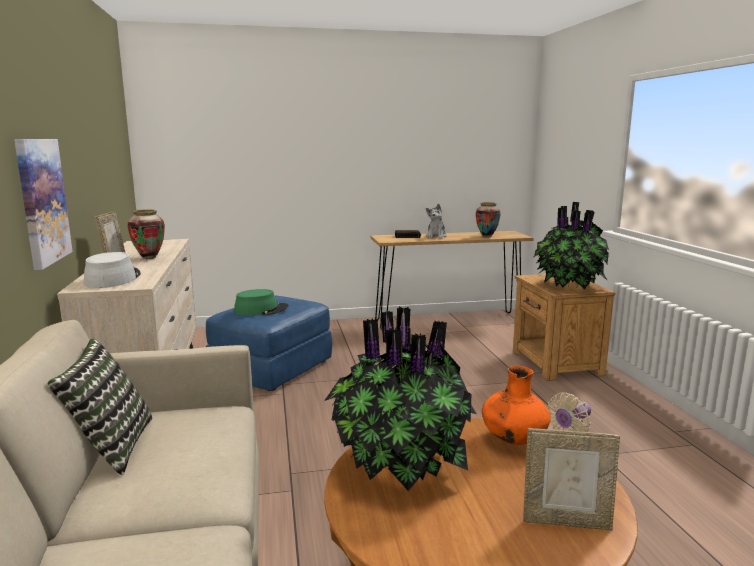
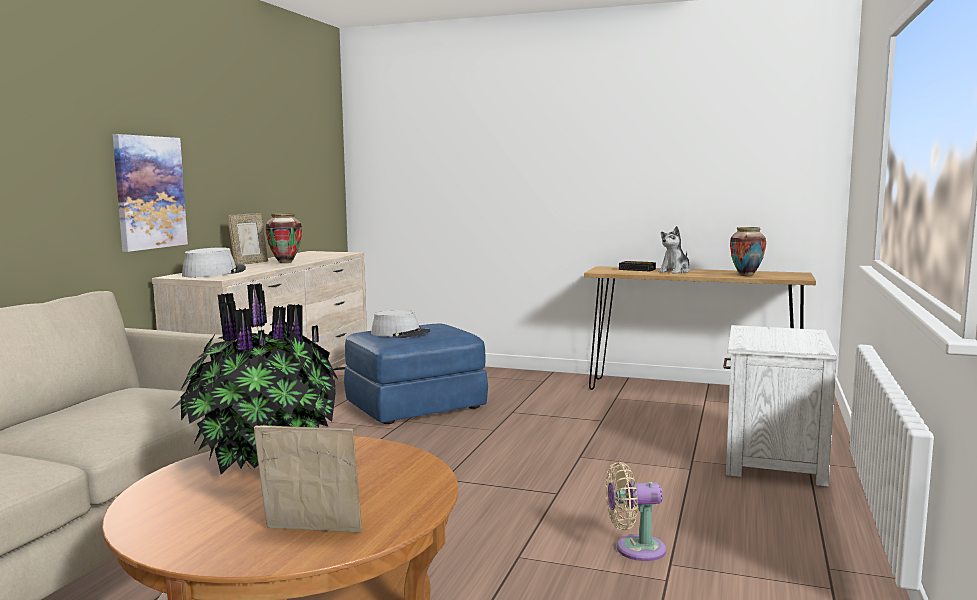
camera: 30 degrees right, 5 degrees down
(110, 447) = (83, 401): pillow -> none
(261, 310) = (400, 333): green hat -> grey hat
(513, 439) = (406, 468): orange vase -> none
(556, 363) = (772, 460): brown nightstand -> white nightstand
(566, 521) = (311, 532): picture frame -> picture frame turned 150 degrees clockwise
(568, 286) = (779, 342): potted plant -> none

